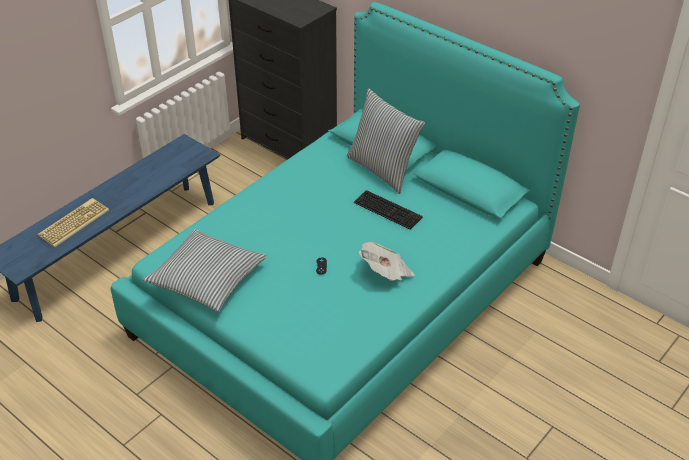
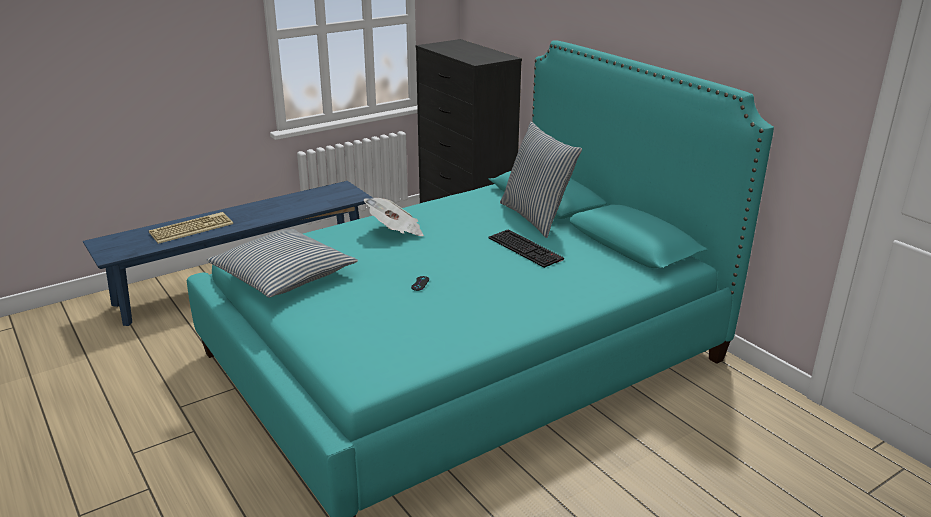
camera: 15 degrees right, 15 degrees down
(386, 272) = (495, 300): newspaper -> newspaper (395, 231)

